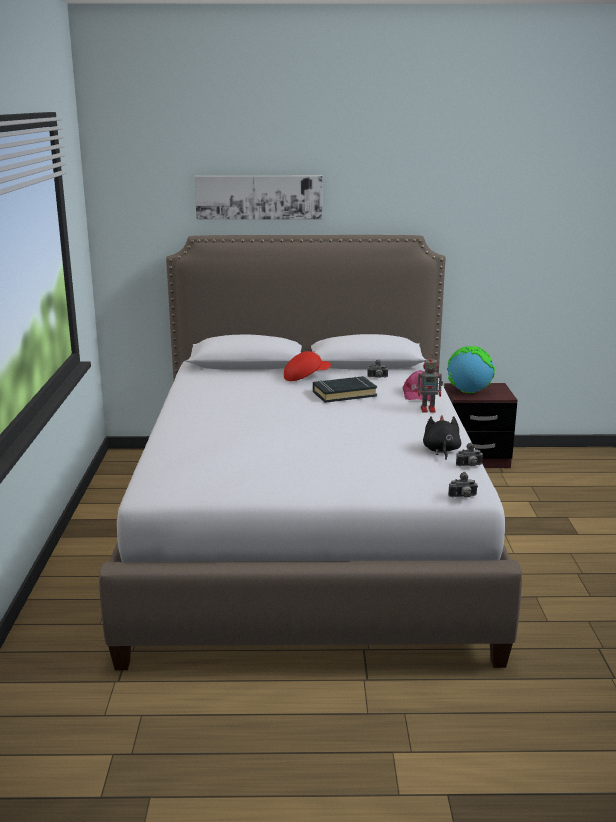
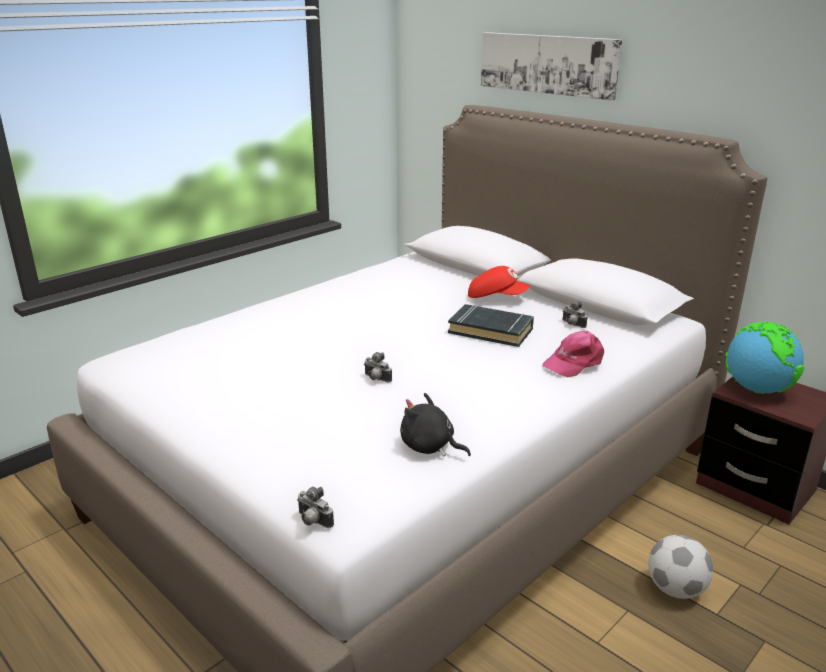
camera: 45 degrees right, 5 degrees up
(429, 409) = (540, 387): toy robot -> none
(441, 451) = (430, 447): black plush toy -> black plush toy turned 105 degrees counterclockwise
(469, 466) = (413, 485): camera -> camera (376, 379)
(509, 516) = (675, 589): none -> football

